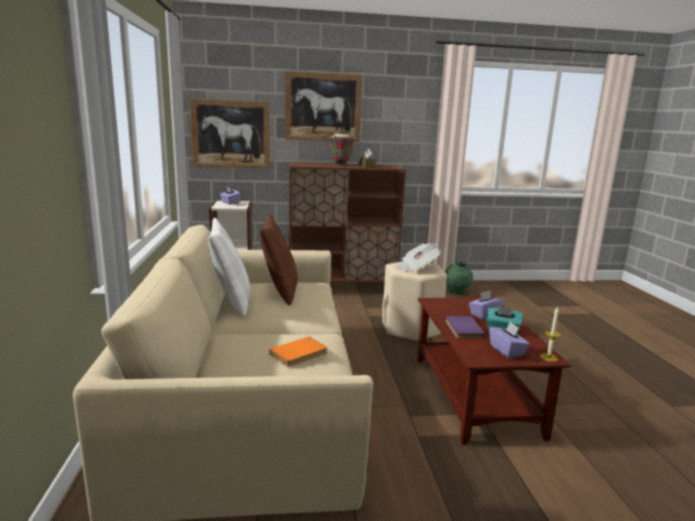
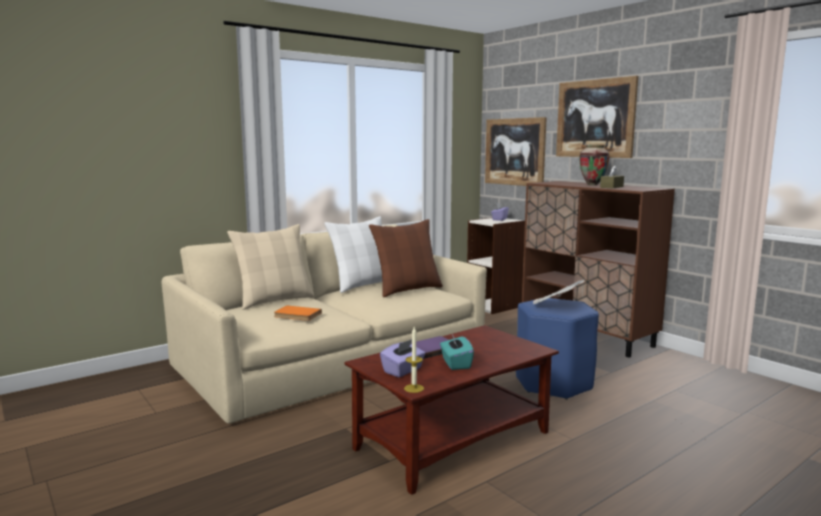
camera: 60 degrees right, 5 degrees down
(216, 352) = (274, 300): none -> beige pillow
(411, 328) = (553, 383): beige stool -> blue stool
(457, 293) = (721, 385): green vase -> none
(484, 315) = (487, 352): purple tissue box -> none

